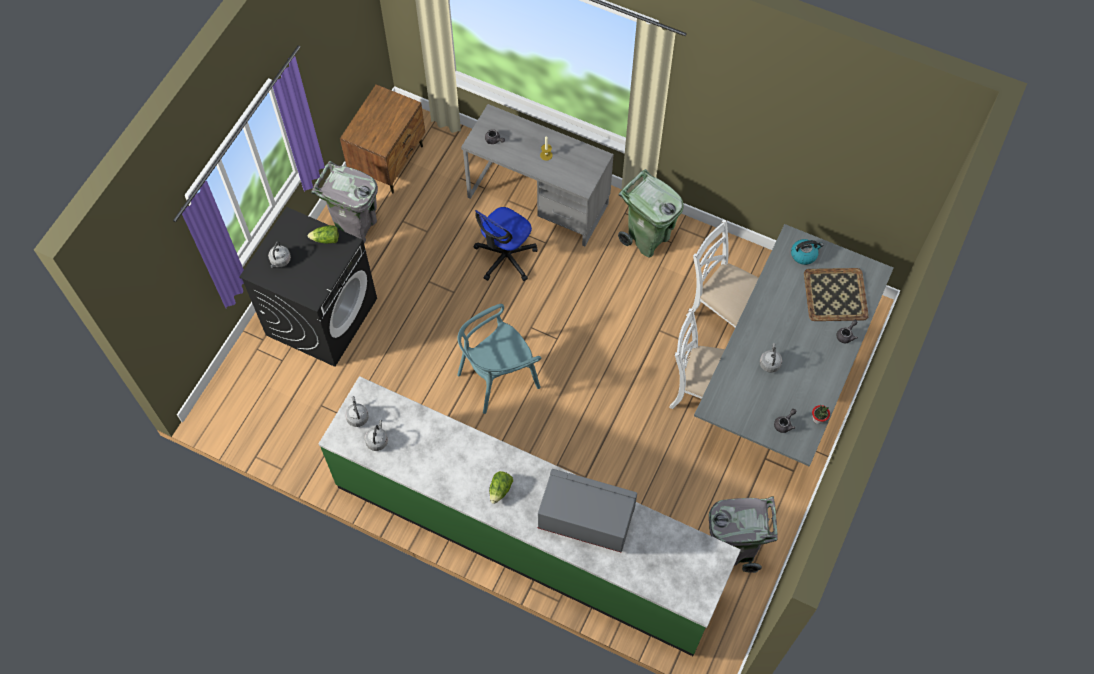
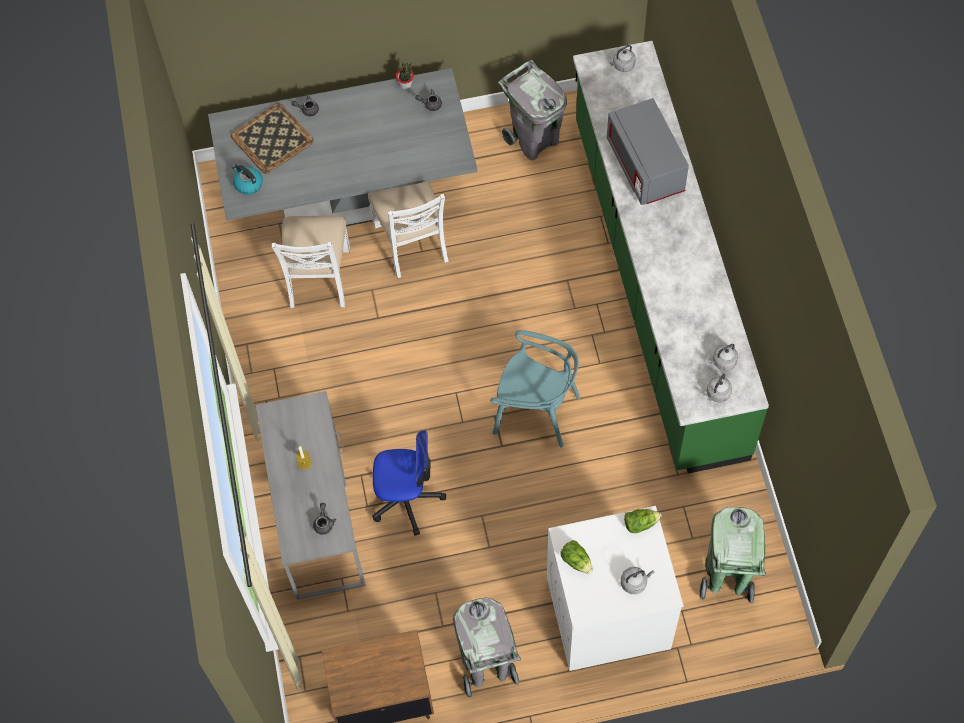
camera: 125 degrees left, 0 degrees up
(321, 316) = (607, 614): black washing machine -> white washing machine
(500, 489) = (677, 241): lettuce -> lettuce (640, 523)
(647, 239) = (285, 390): green trash can -> green trash can (726, 576)
(769, 363) = (381, 146): grey kettle -> grey kettle (622, 65)

